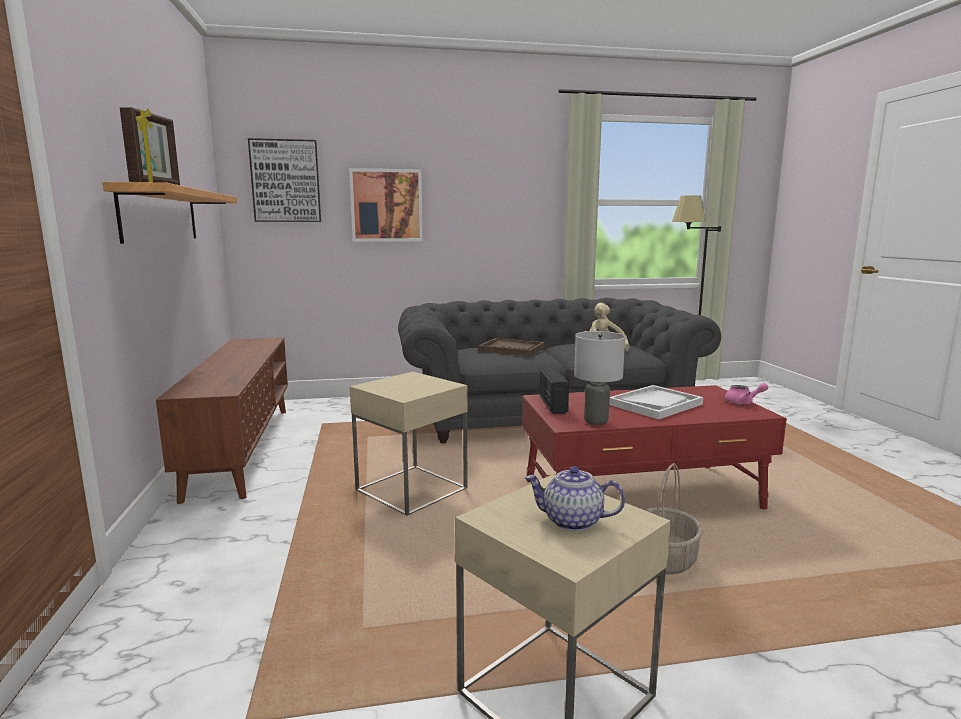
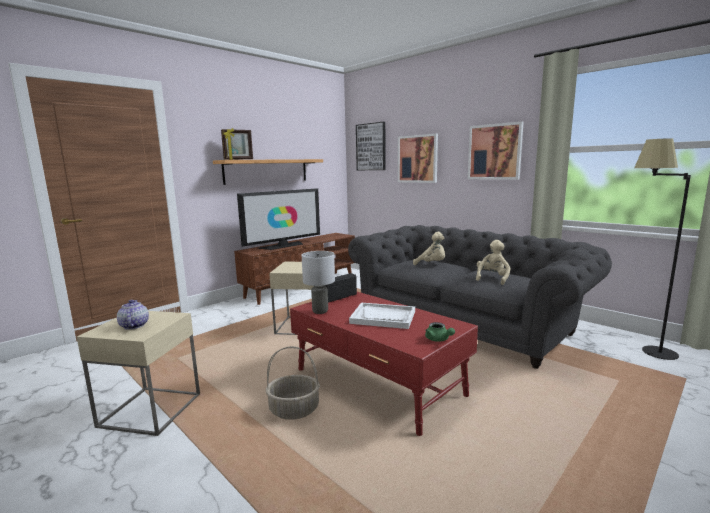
camera: 55 degrees right, 0 degrees up
(228, 371) = (283, 246): none -> television
(506, 200) = (494, 152): none -> picture
(512, 349) = (431, 264): brown tray -> beige plush toy
(743, 402) = (438, 340): pink teapot -> green teapot

